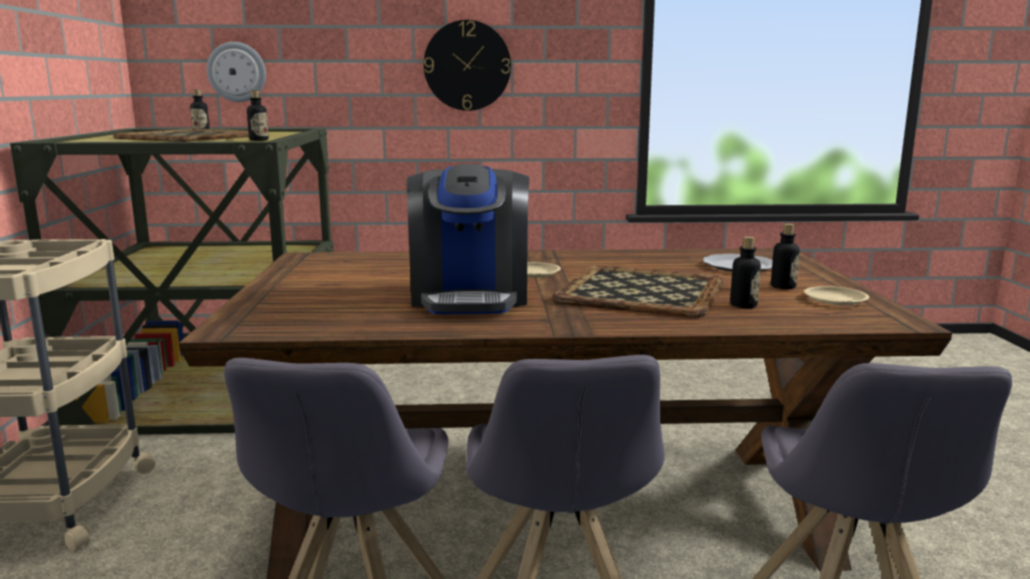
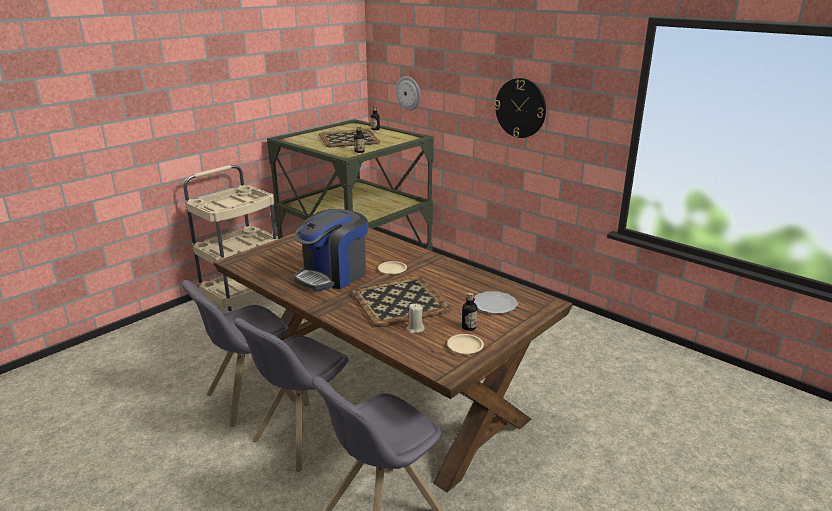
camera: 45 degrees right, 10 degrees up
(743, 305) = (415, 329): bottle -> beige candle

